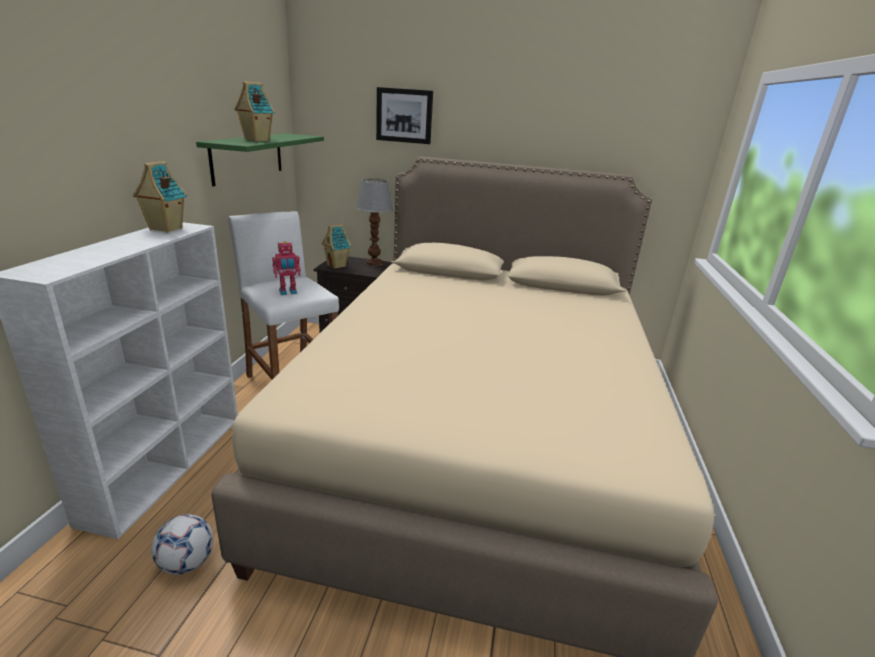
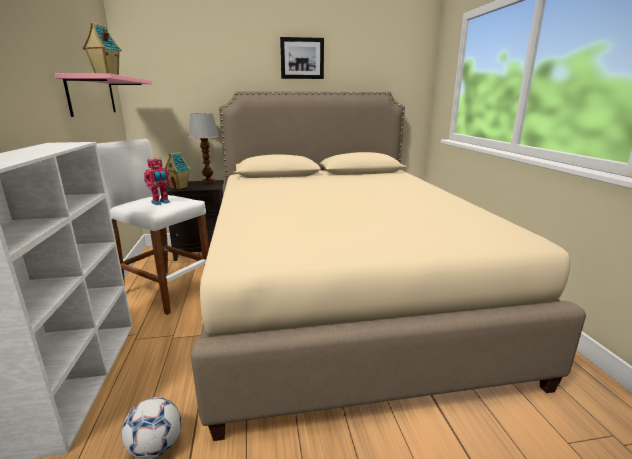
camera: 20 degrees left, 5 degrees down
(165, 229) = (51, 145): toy house -> none
(248, 157) = (92, 96): green shelf -> pink shelf
(404, 115) = (217, 61): picture -> picture (302, 58)

